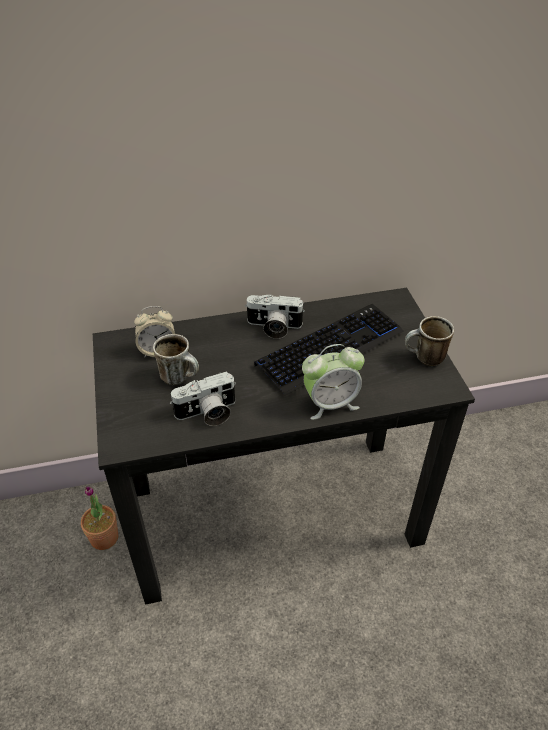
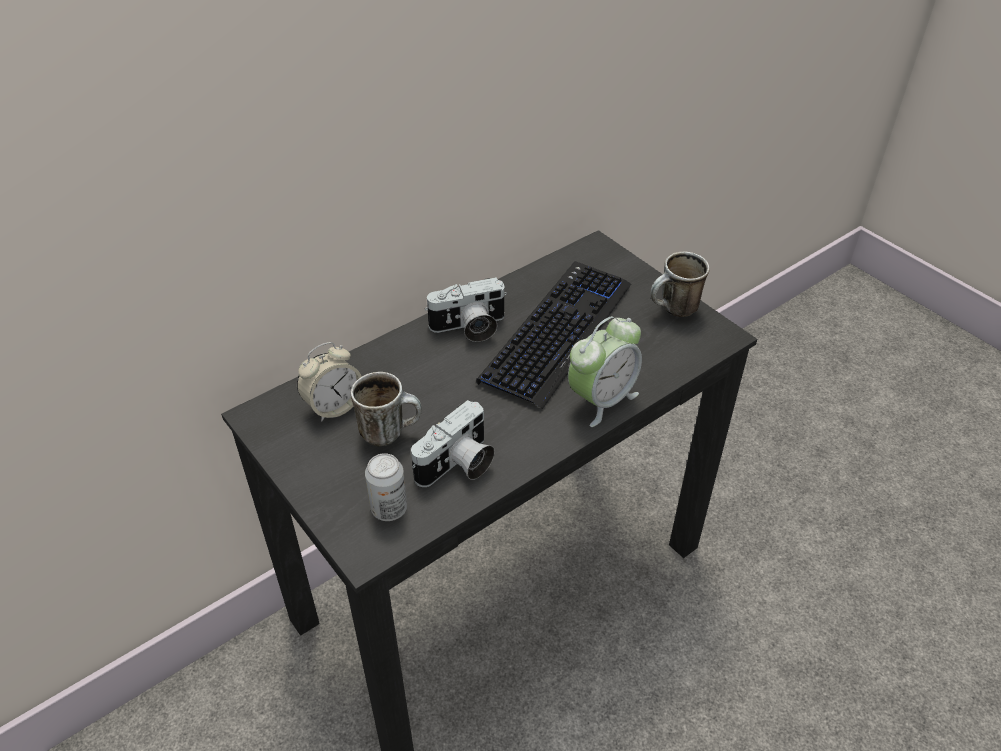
camera: 25 degrees left, 0 degrees up
(104, 538) = (286, 709): potted plant -> none
(148, 425) = (389, 509): none -> can

